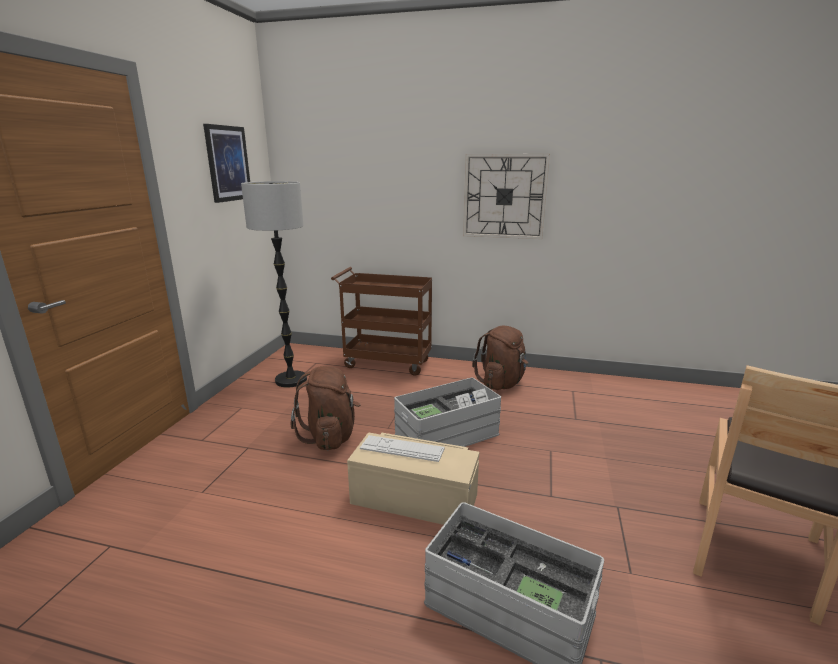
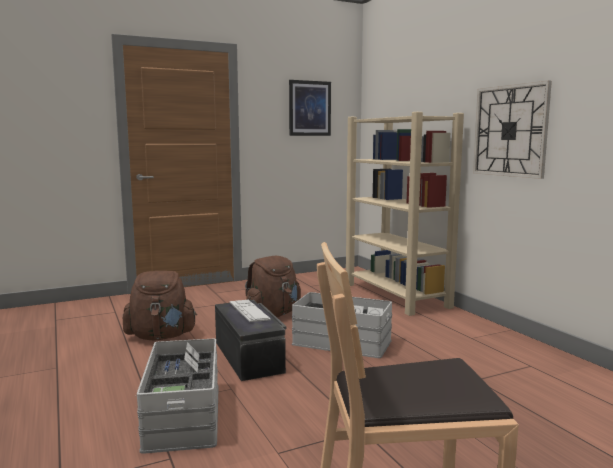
camera: 50 degrees right, 10 degrees down
(291, 380) = (314, 284): floor lamp -> none
(385, 364) = (396, 295): brown cart -> beige bookcase
(414, 498) = (249, 356): beige storage box -> black storage box
(501, 383) = (467, 336): brown backpack -> brown backpack (161, 336)

